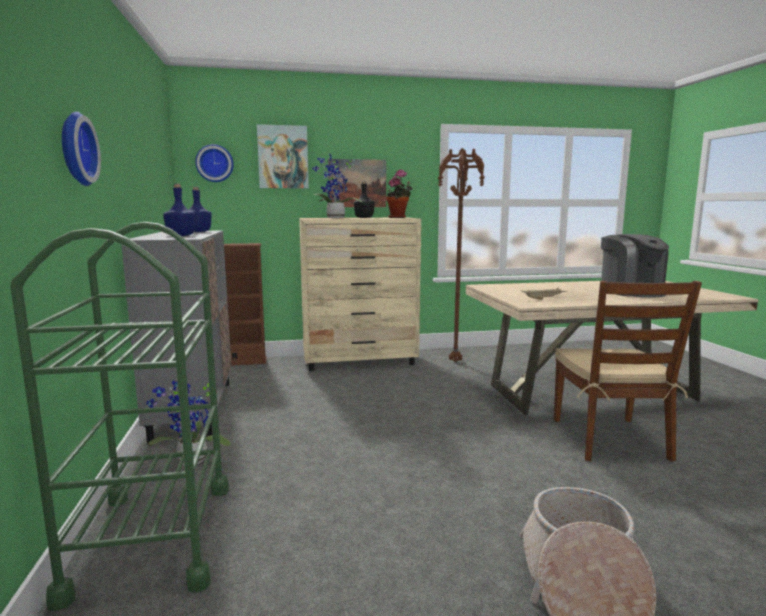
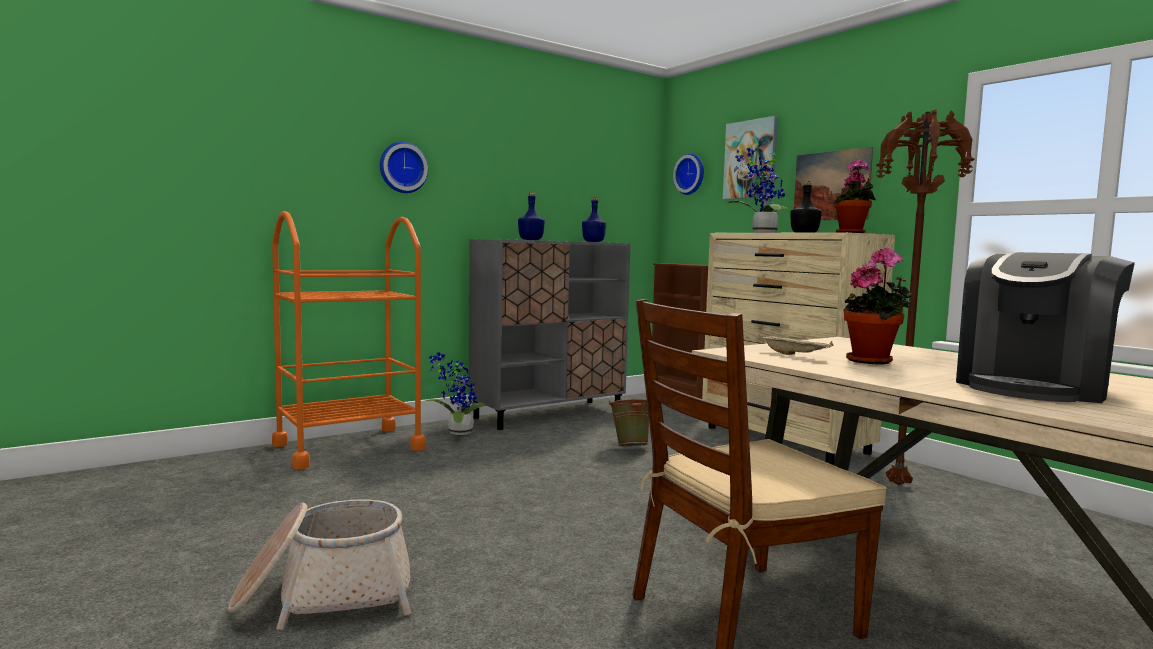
camera: 65 degrees right, 5 degrees down
(153, 538) = (348, 447): green cart -> orange cart
(324, 402) = (630, 446): none -> green bucket
(563, 294) = (873, 361): none -> potted plant

